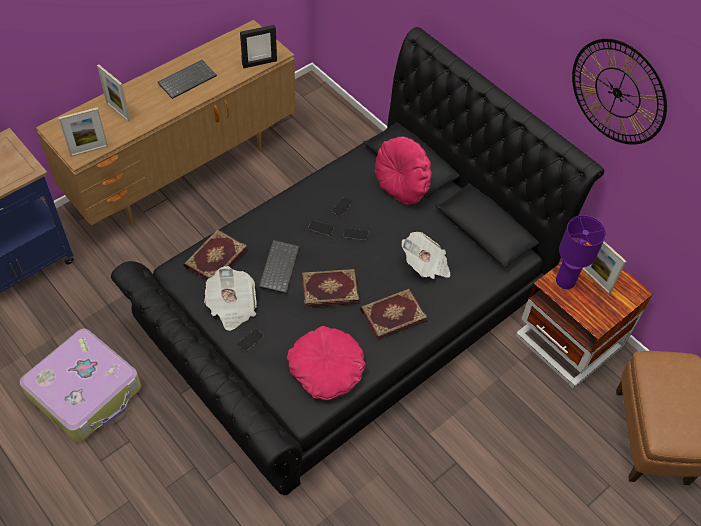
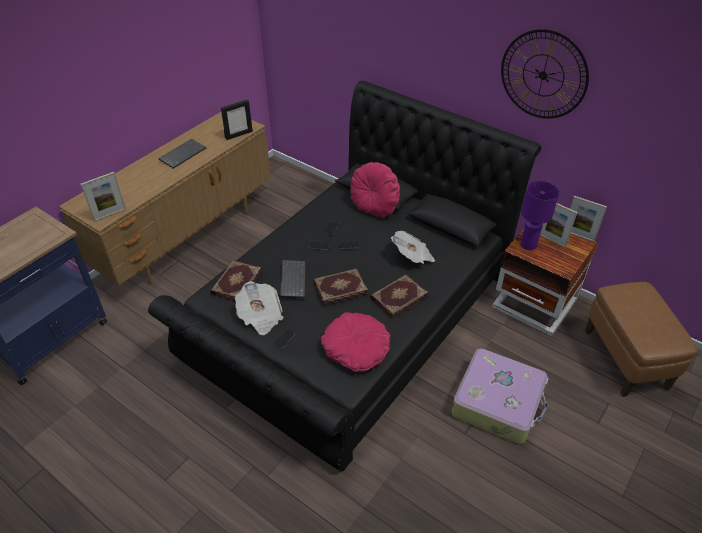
camera: 10 degrees left, 10 degrees down
(86, 392) = (139, 424): suitcase -> suitcase (498, 402)
(118, 112) = (129, 184): picture frame -> picture frame (578, 236)

